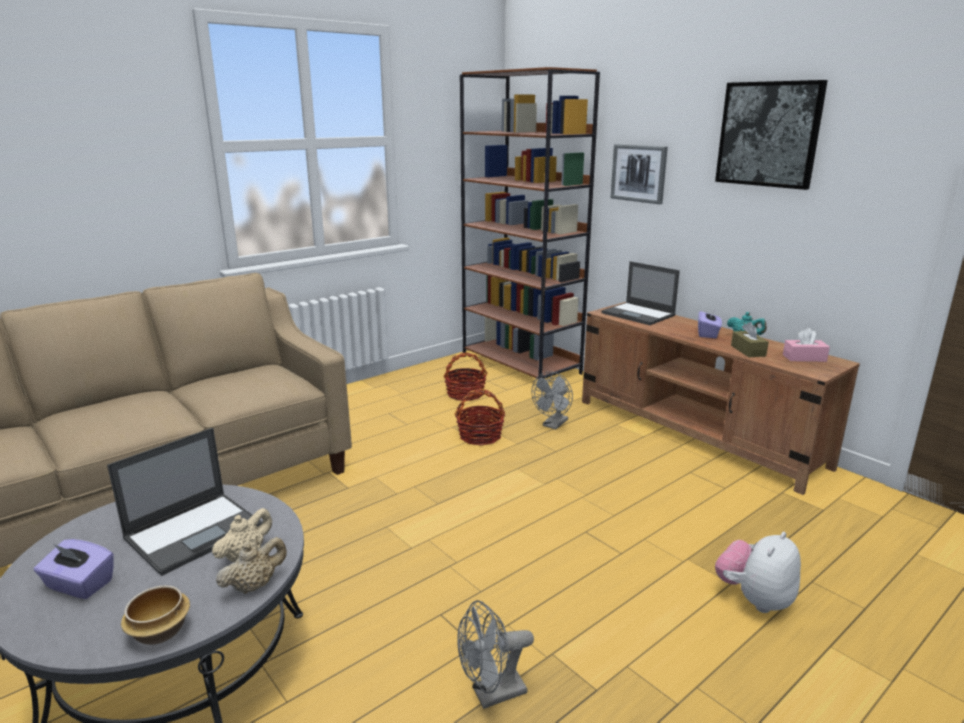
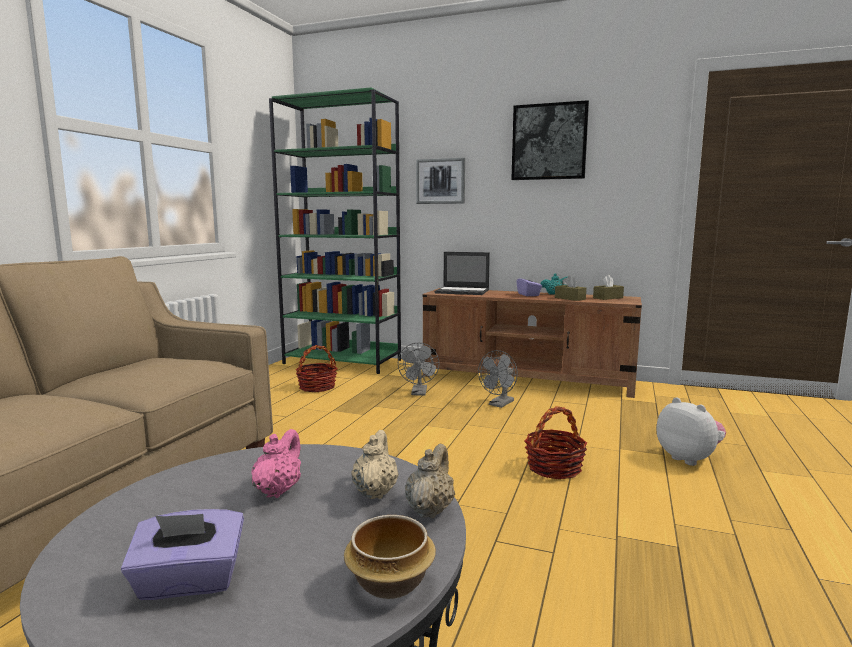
camera: 30 degrees left, 10 degrees down
(195, 531) = (278, 490): laptop -> pink teapot
(480, 436) = (367, 411): basket -> basket (554, 468)
(492, 694) = (614, 581): grey fan -> grey fan (499, 404)
(521, 365) = (343, 362): brown bookcase -> green bookcase
(754, 599) = (688, 458): plush toy -> plush toy turned 135 degrees clockwise
(804, 358) = (608, 298): pink tissue box -> brown tissue box

